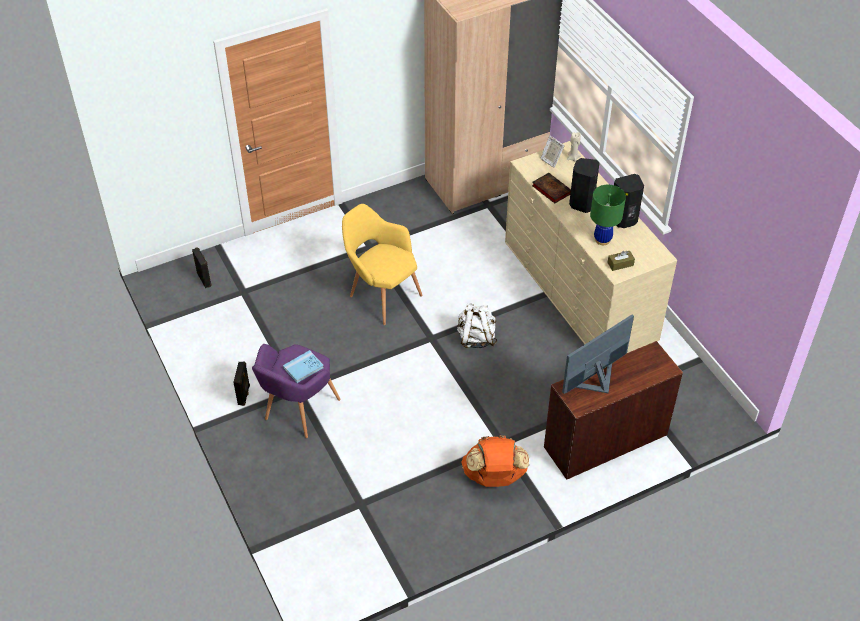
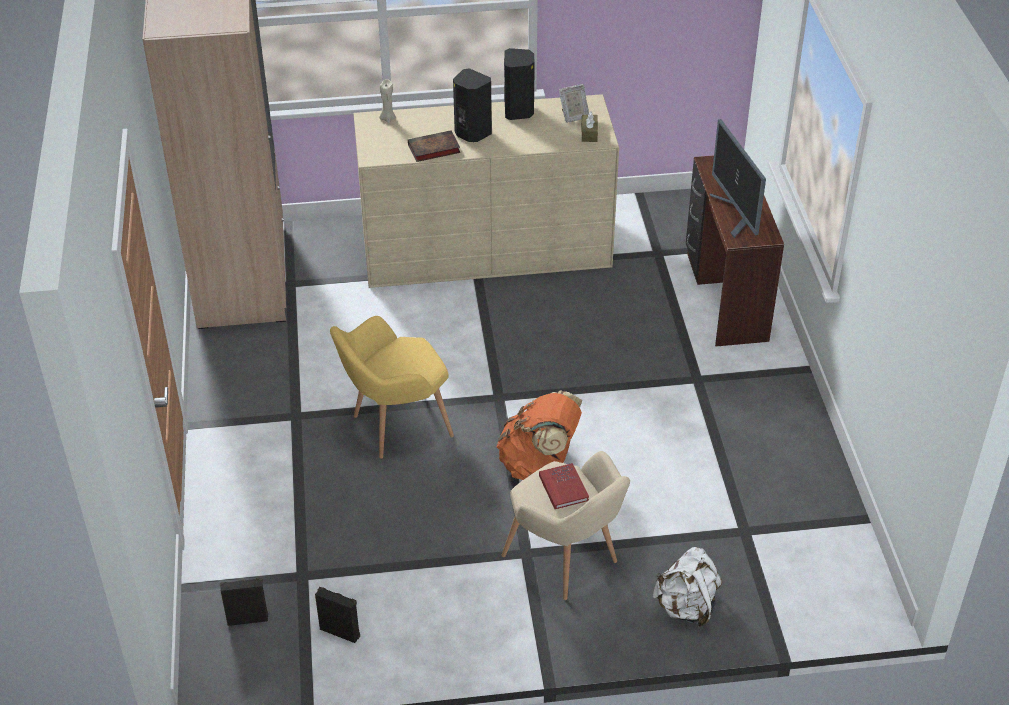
camera: 70 degrees left, 5 degrees down
(244, 395) = (509, 615): black speaker -> black speaker (340, 631)
(297, 412) = (567, 562): purple armchair -> beige armchair
(303, 368) = (563, 488): blue book -> red book
(476, 338) = (520, 357): white backpack -> white backpack (686, 607)
(494, 477) = (745, 399): orange backpack -> orange backpack (539, 464)
(551, 160) = (380, 135): picture frame -> picture frame (573, 116)
(602, 240) = (542, 135): green table lamp -> none

